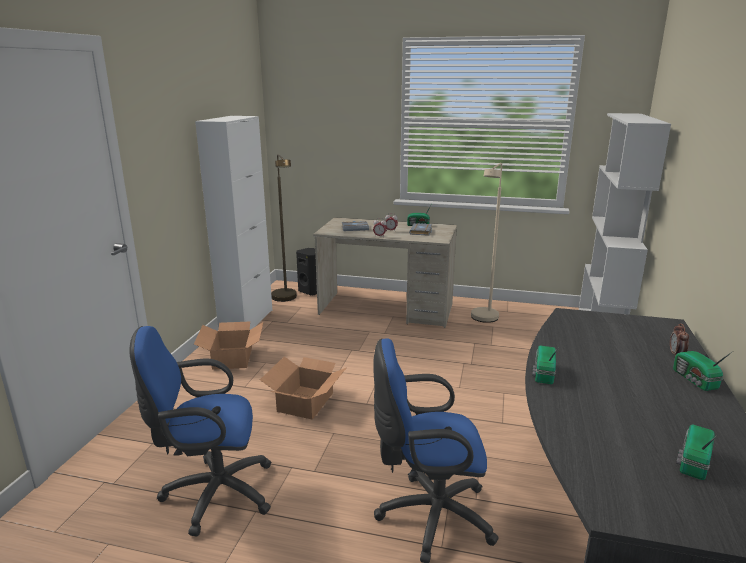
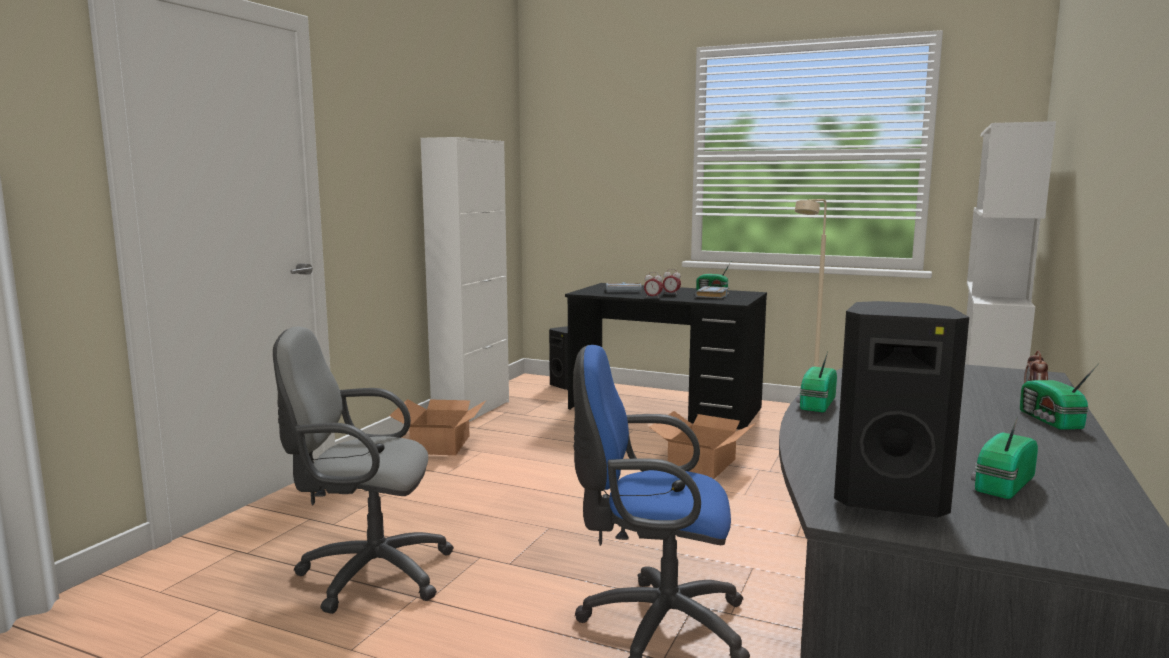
camera: 10 degrees right, 10 degrees down
(212, 493) = (367, 574): blue office chair -> grey office chair
(286, 299) = (531, 392): brown floor lamp -> none
(306, 402) = (522, 493): cardboard box -> cardboard box (703, 464)
(386, 309) = (665, 409): beige desk -> black desk
(631, 488) = (889, 498): none -> black speaker

